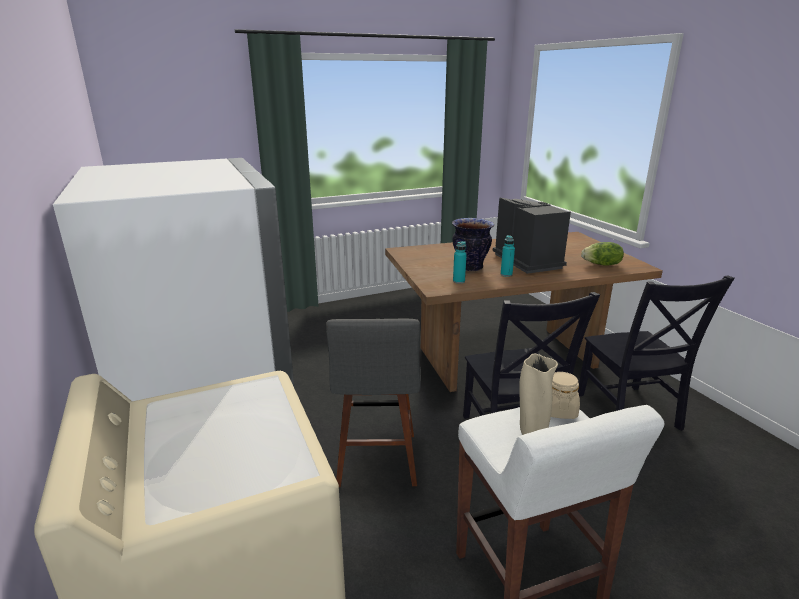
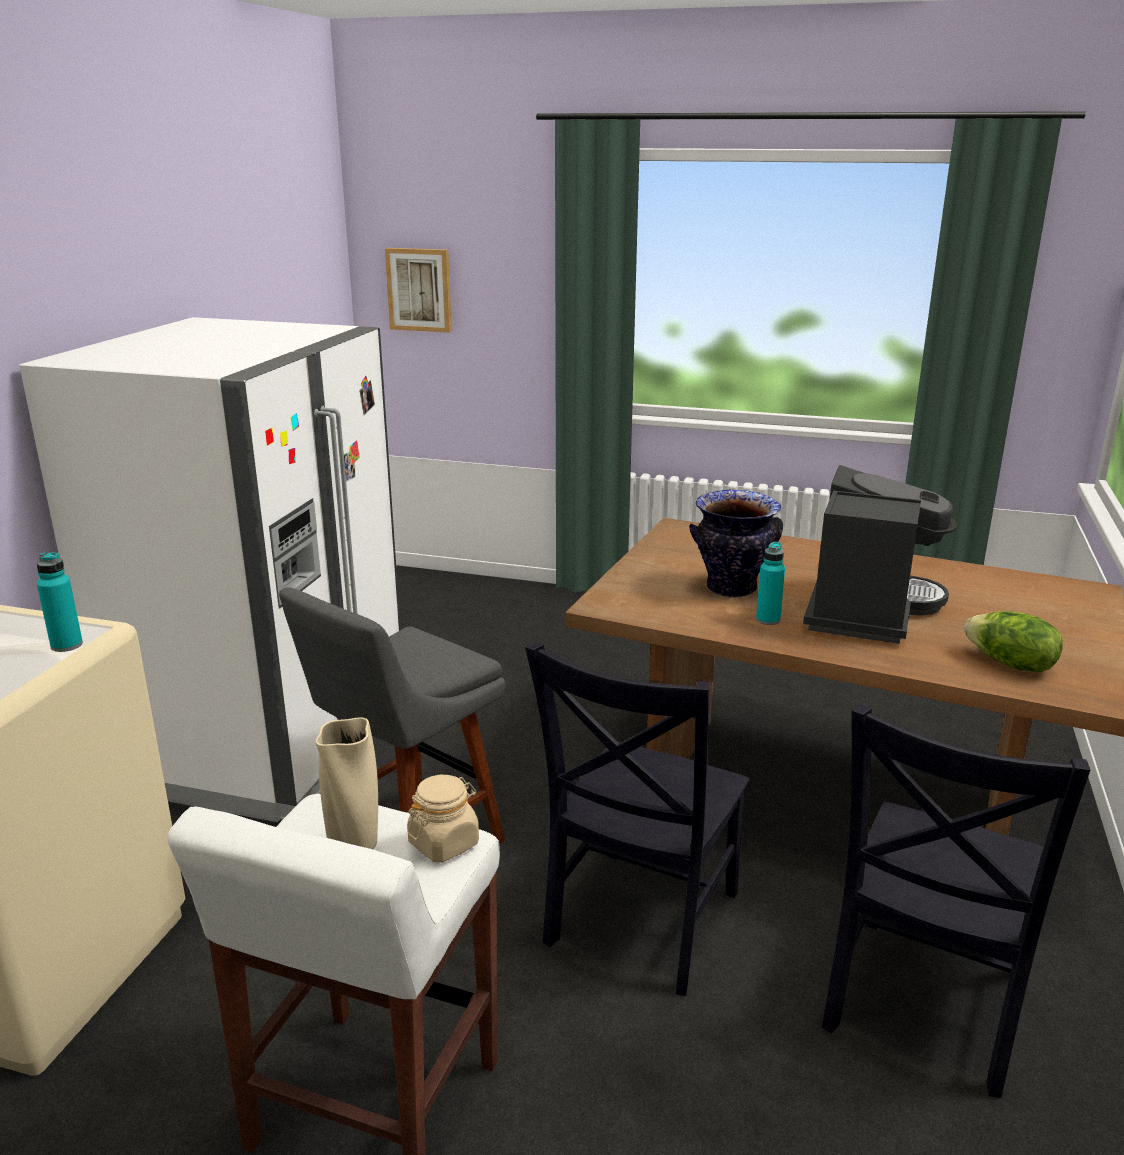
camera: 40 degrees right, 0 degrees up
(157, 145) = (419, 289): none -> picture
(459, 281) = (663, 604): turquoise bottle -> turquoise bottle (66, 645)

